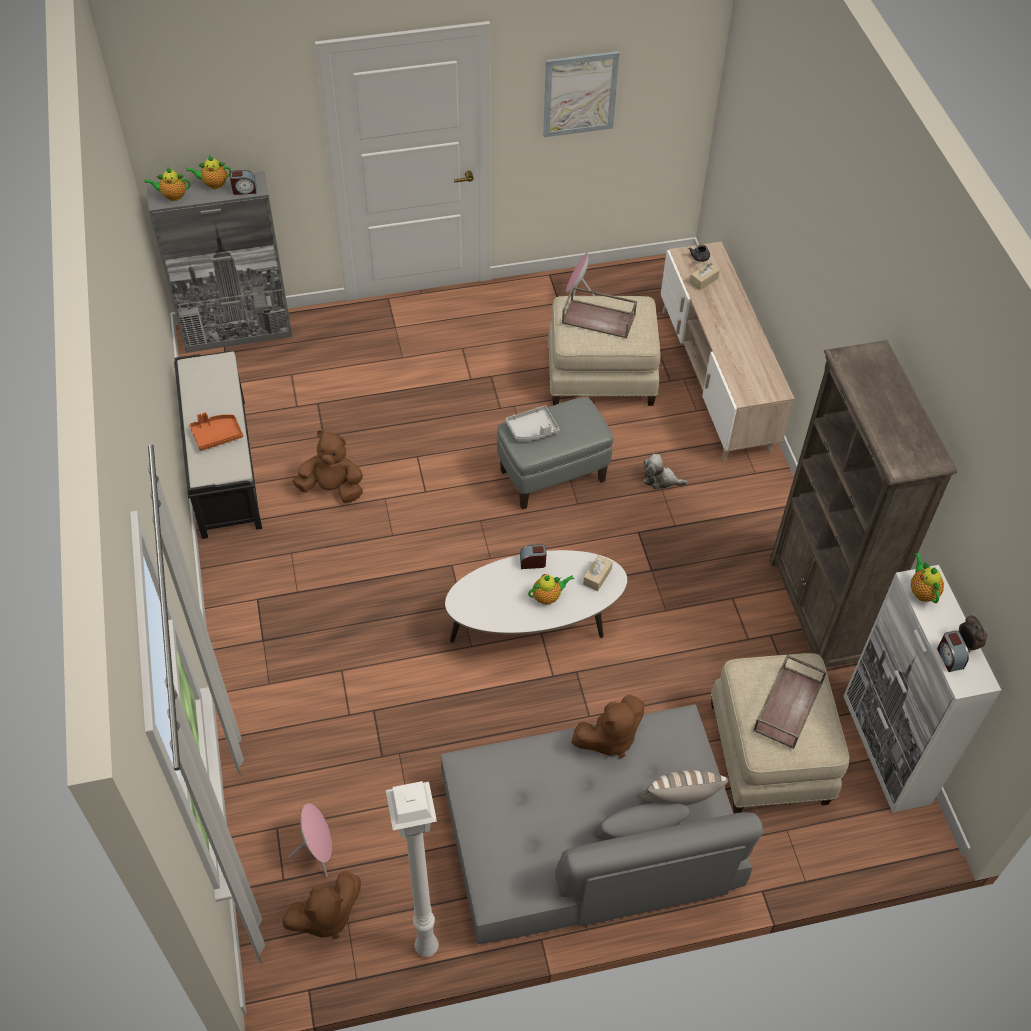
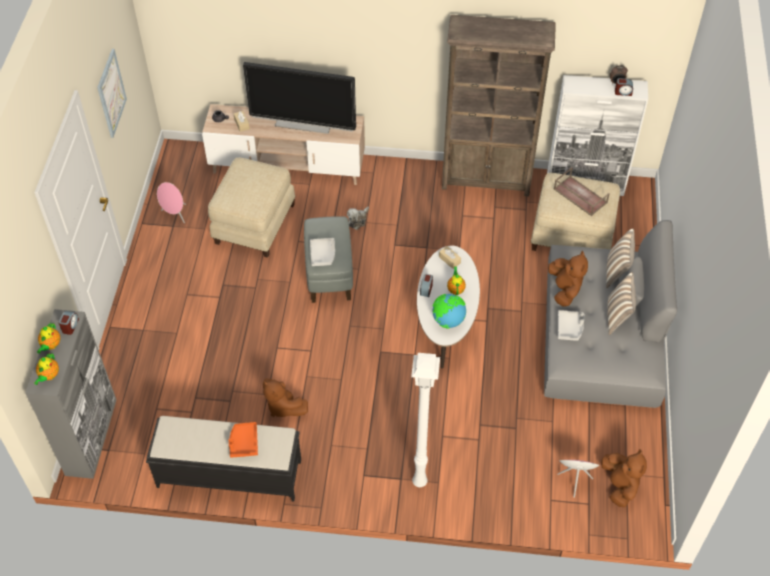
camera: 70 degrees left, 0 degrees up
(332, 488) = (283, 406): brown plush toy -> brown plush toy turned 75 degrees counterclockwise
(425, 948) = (652, 436): white floor lamp -> white floor lamp (420, 483)
(488, 601) = (448, 321): none -> globe
(538, 760) = (570, 328): none -> grey tray
(587, 823) = (617, 317): none -> pillow
(599, 318) = (245, 188): brown tray -> none
(740, 340) = (303, 124): none -> television
(922, 591) = (578, 87): teapot -> none

